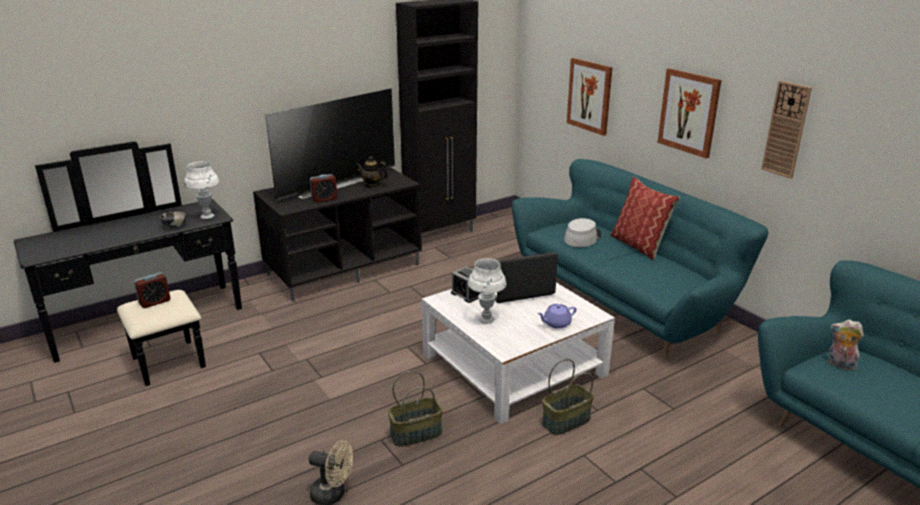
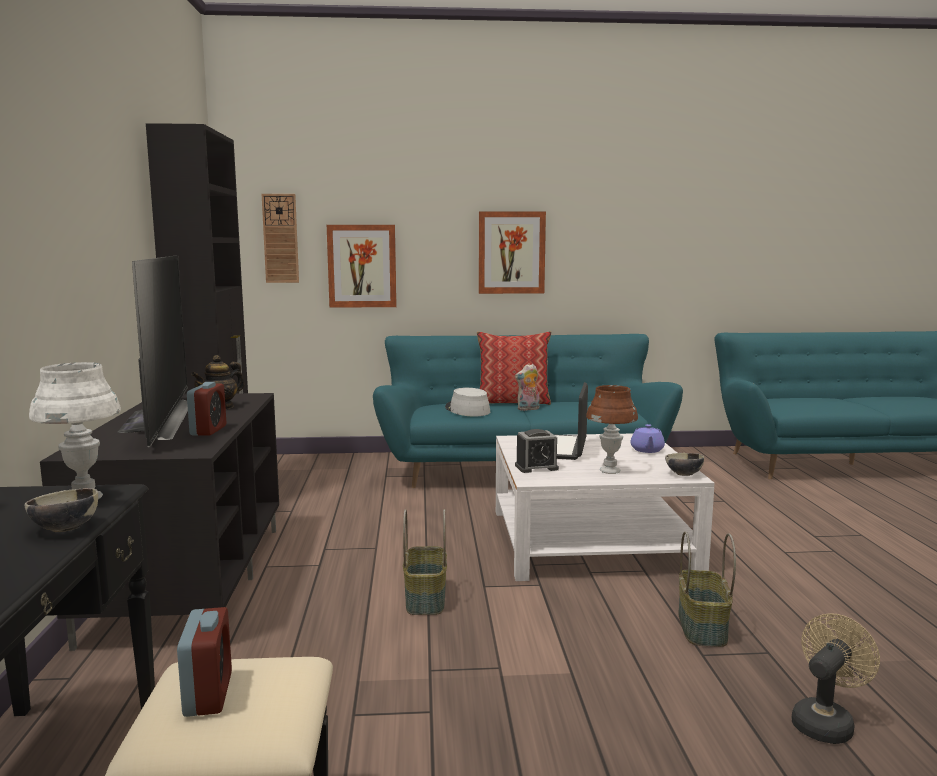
camera: 60 degrees left, 15 degrees down
(486, 319) = (609, 471): white table lamp -> brown table lamp
(507, 347) = (683, 474): none -> bowl
(566, 422) = (722, 544): basket -> basket (426, 599)
(786, 129) = (621, 244): wall clock -> wall clock (280, 238)
(839, 365) = (782, 404): plush toy -> plush toy (528, 409)

